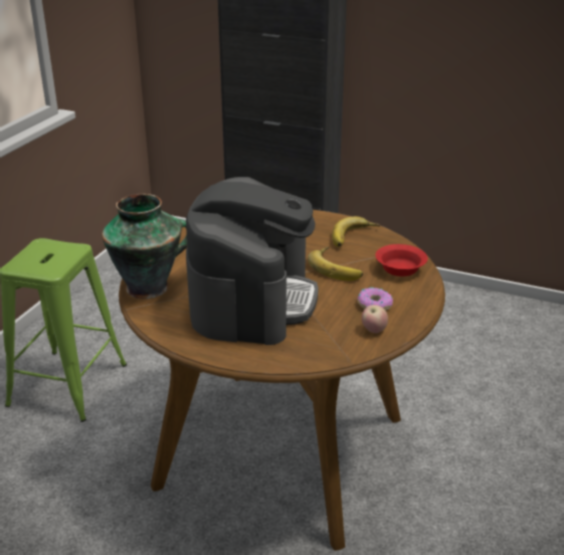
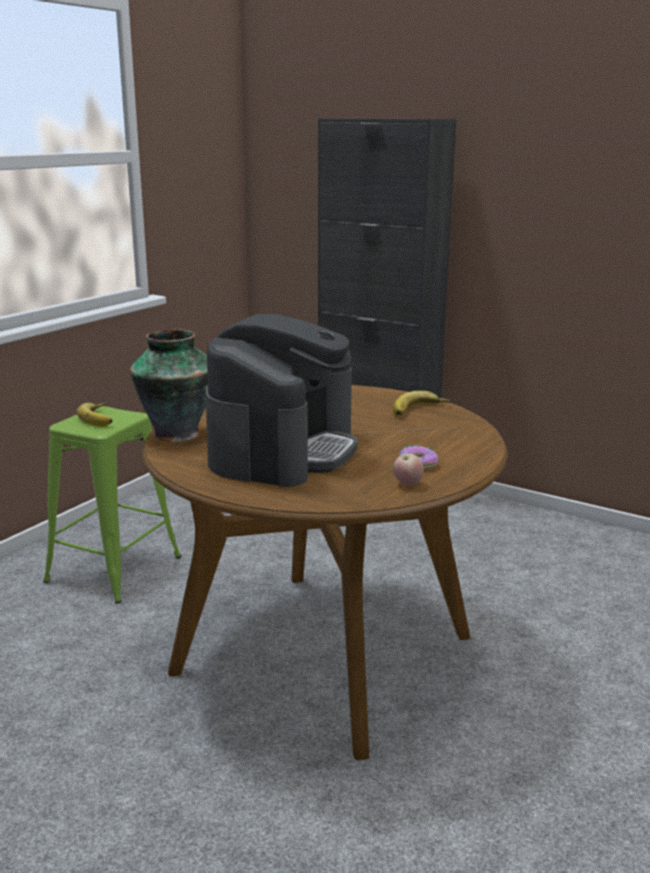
camera: 10 degrees right, 10 degrees down
(337, 267) = (389, 432): banana -> banana (101, 418)
(400, 270) = (460, 438): red bowl -> none

